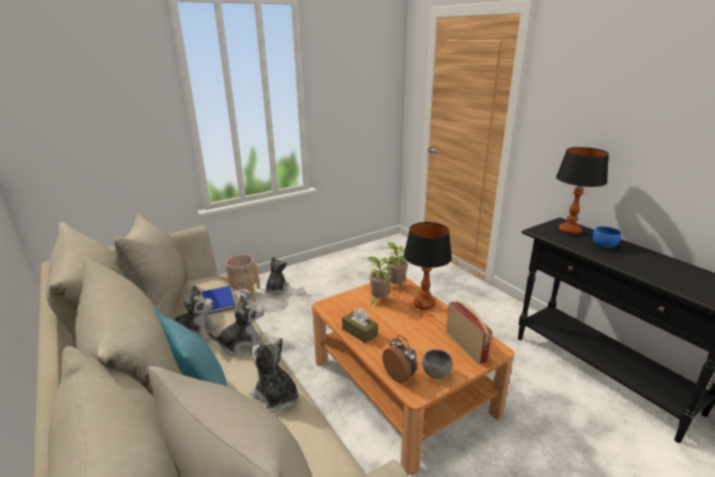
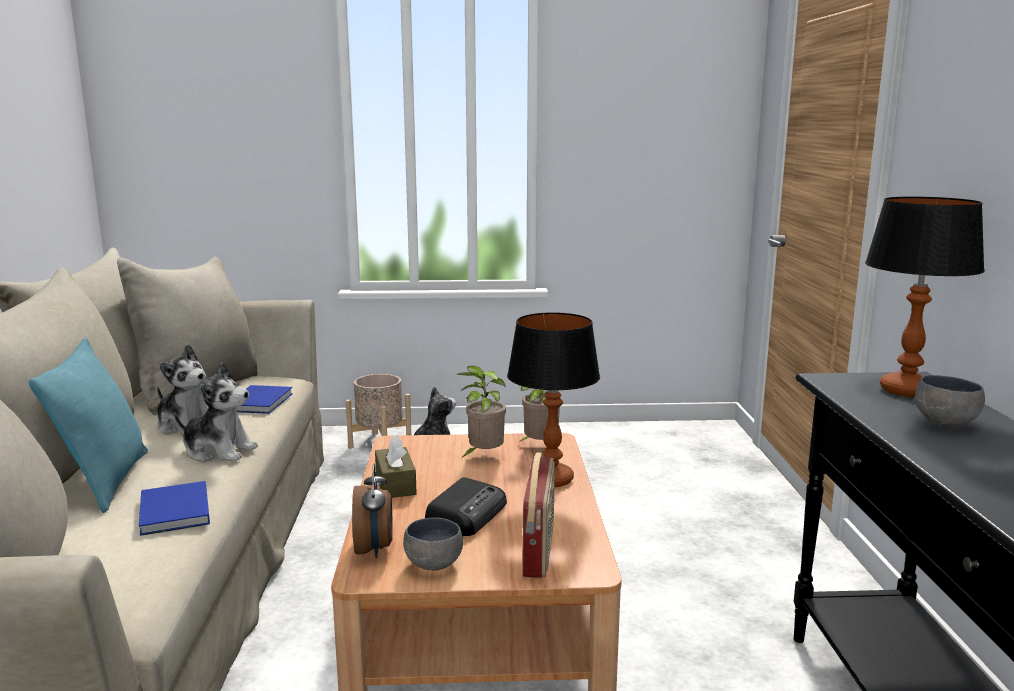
camera: 30 degrees right, 10 degrees down
(275, 397) = (173, 513): plush toy -> blue book
(414, 338) = (467, 514): none -> radio
(604, 245) = (947, 422): blue bowl -> grey bowl

